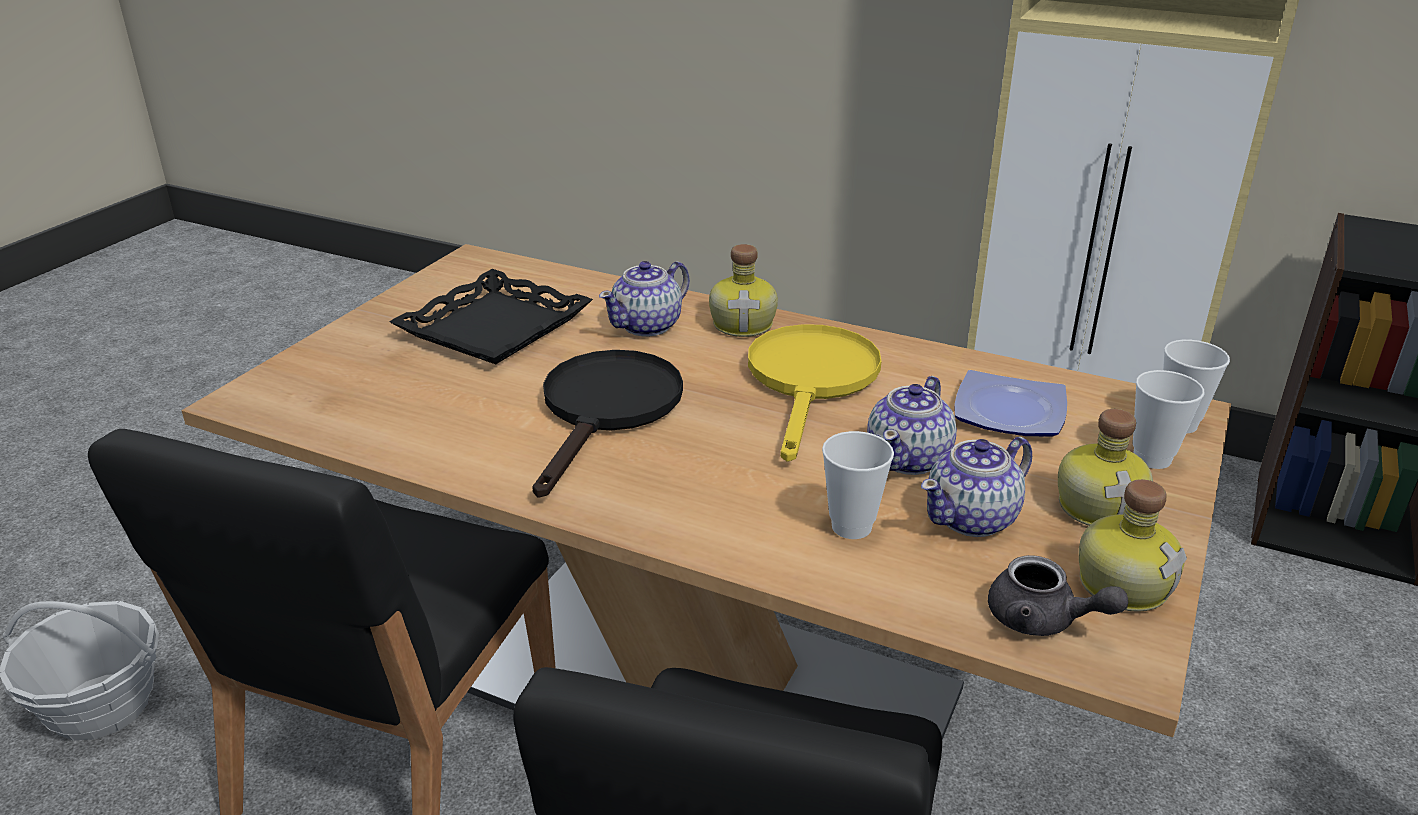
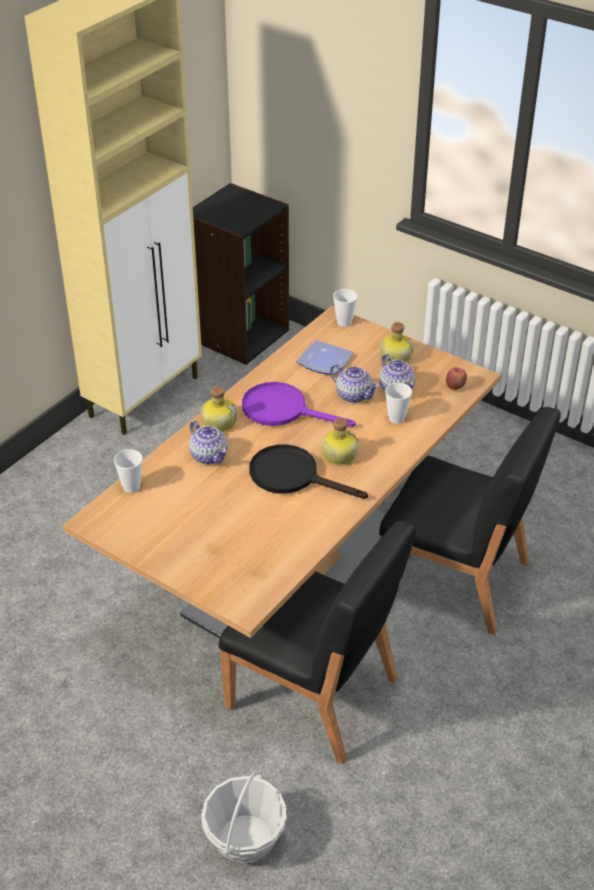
camera: 80 degrees left, 10 degrees up
(494, 327) = (191, 512): black tray -> none
(811, 381) = (283, 410): yellow frying pan -> purple frying pan
(1042, 620) = (455, 387): grey teapot -> apple
(1122, 583) = (438, 365): bottle -> bottle (338, 455)
(1152, 458) = (366, 336): cup -> cup (131, 487)

